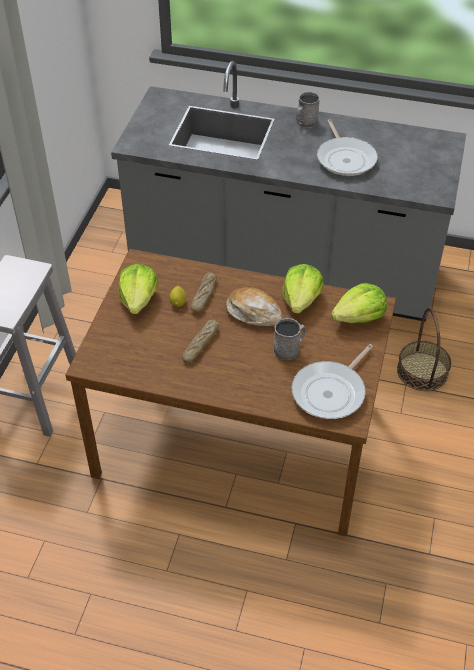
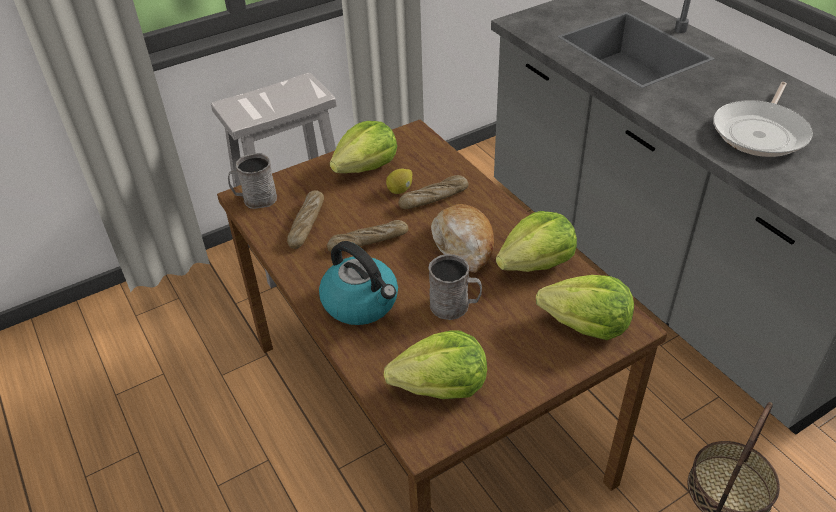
camera: 45 degrees right, 5 degrees down
(151, 356) = (307, 224): none -> bread
(241, 379) = (361, 303): none -> kettle
(305, 123) = (750, 77): grey mug -> grey mug (255, 199)
(331, 392) = (441, 386): frying pan -> lettuce

